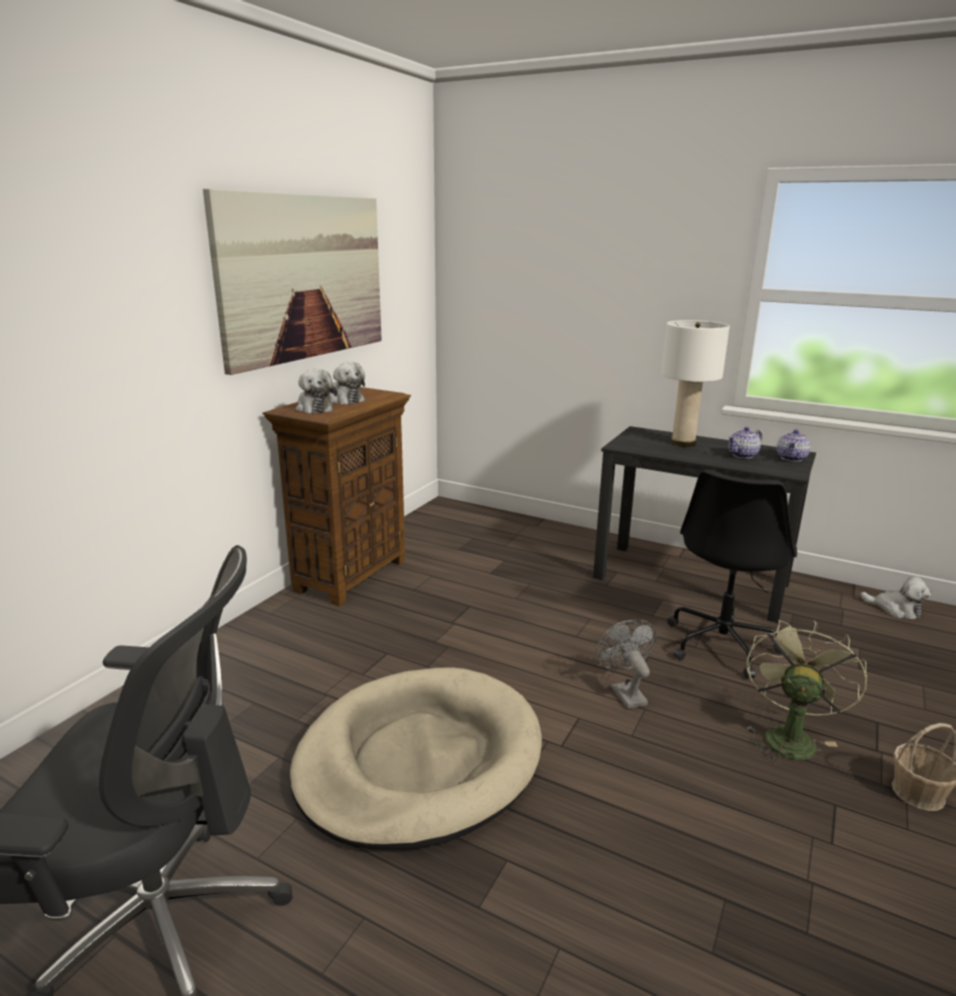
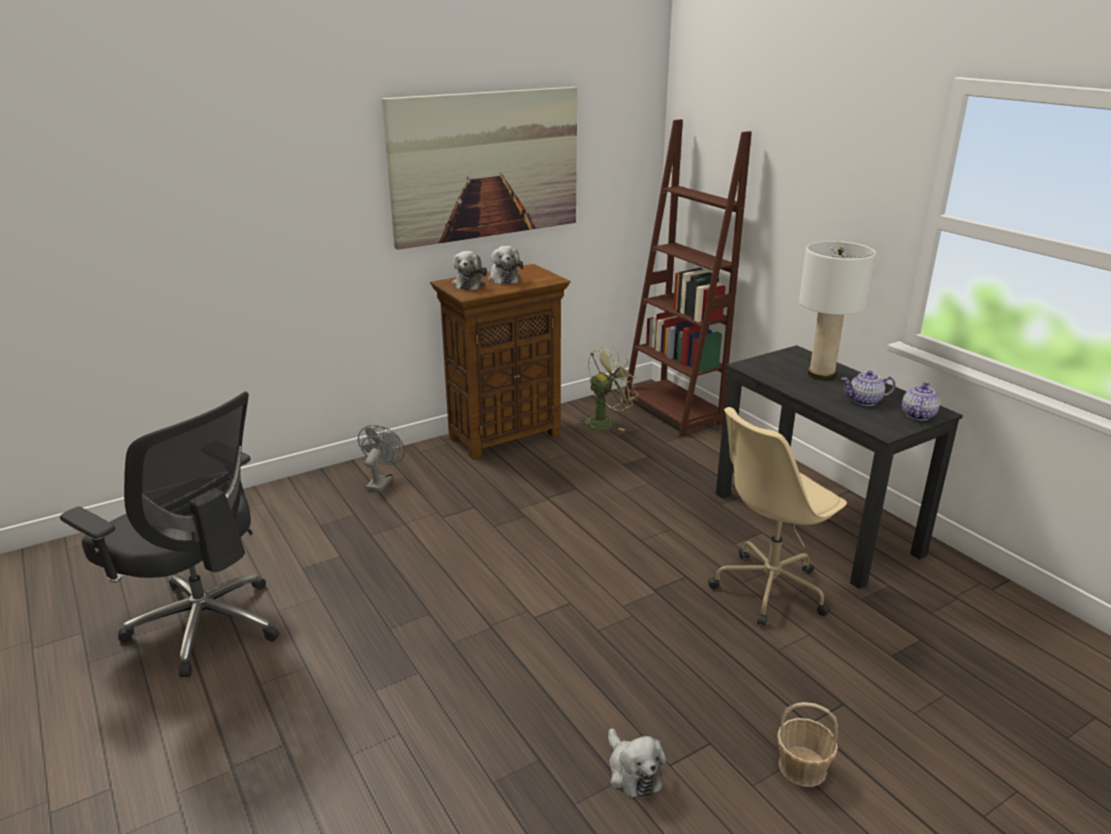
camera: 30 degrees right, 5 degrees up
(419, 760) = (424, 590): beige dog bed -> none
(485, 519) = (672, 412): none -> brown bookcase
(624, 692) = (630, 597): grey fan -> grey fan (381, 481)
(720, 647) = (767, 590): black office chair -> beige office chair
(788, 736) = (737, 681): green fan -> green fan (604, 421)
(791, 458) = (917, 415): teapot -> teapot turned 150 degrees clockwise
(895, 609) = (1025, 618): plush toy -> plush toy (632, 772)

